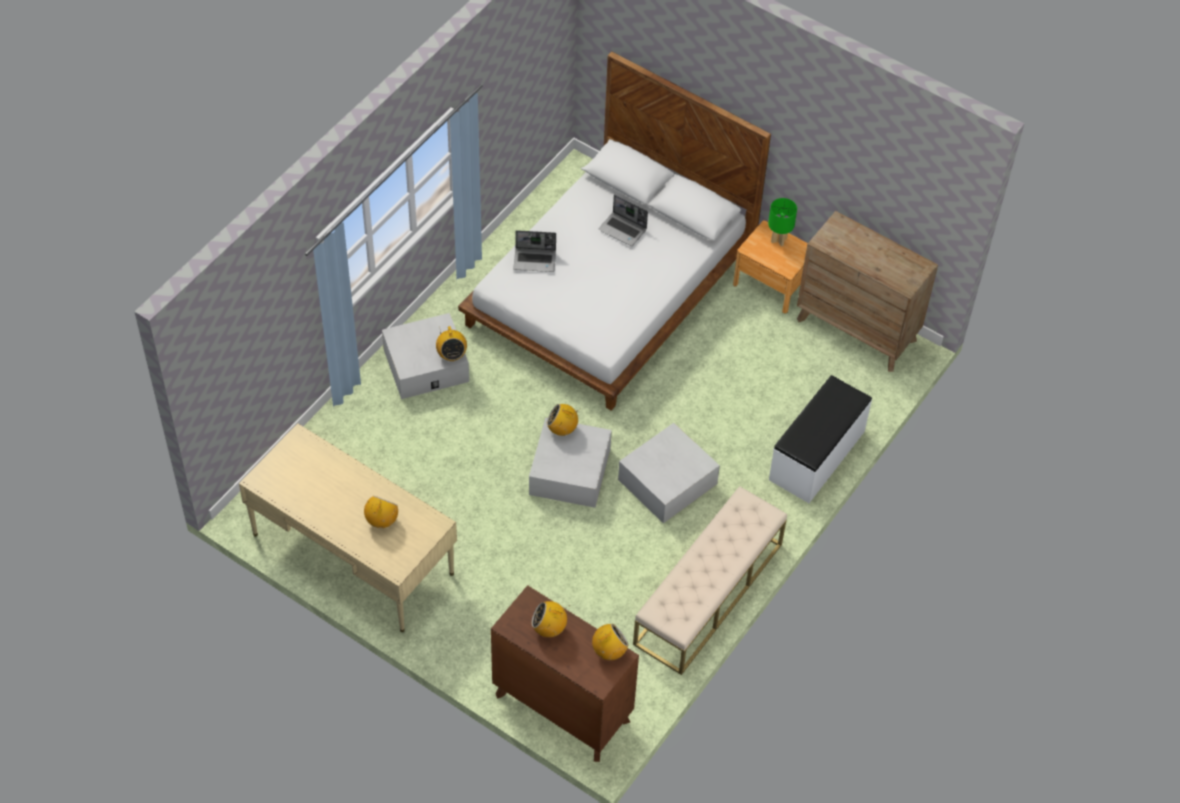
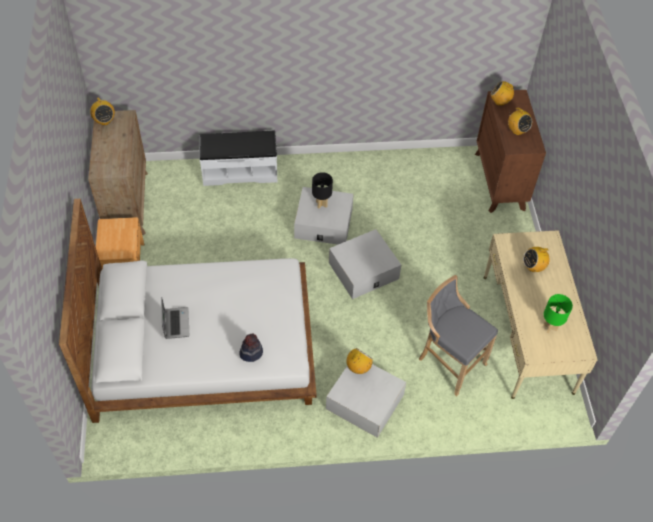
camera: 130 degrees left, 0 degrees up
(394, 461) = (449, 362): none -> grey stool
(535, 260) = (251, 352): laptop -> hat
(562, 429) = (353, 271): radio -> radio (104, 121)
(677, 464) = (321, 204): none -> black table lamp
(708, 594) = (374, 165): beige bench -> none
(779, 240) = (107, 241): green table lamp -> green table lamp (549, 327)

